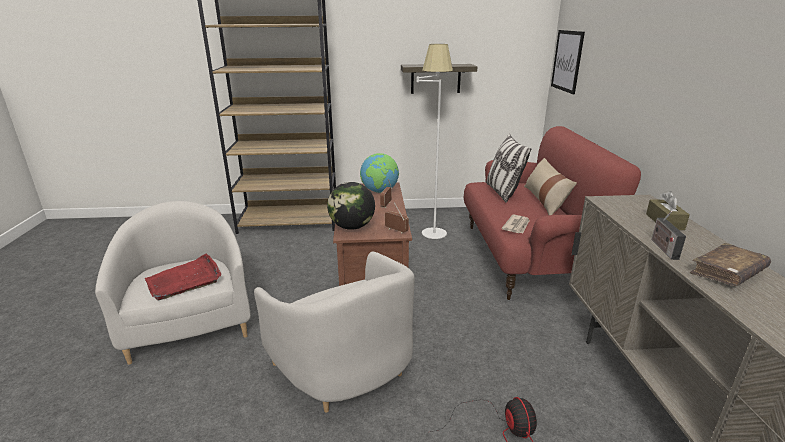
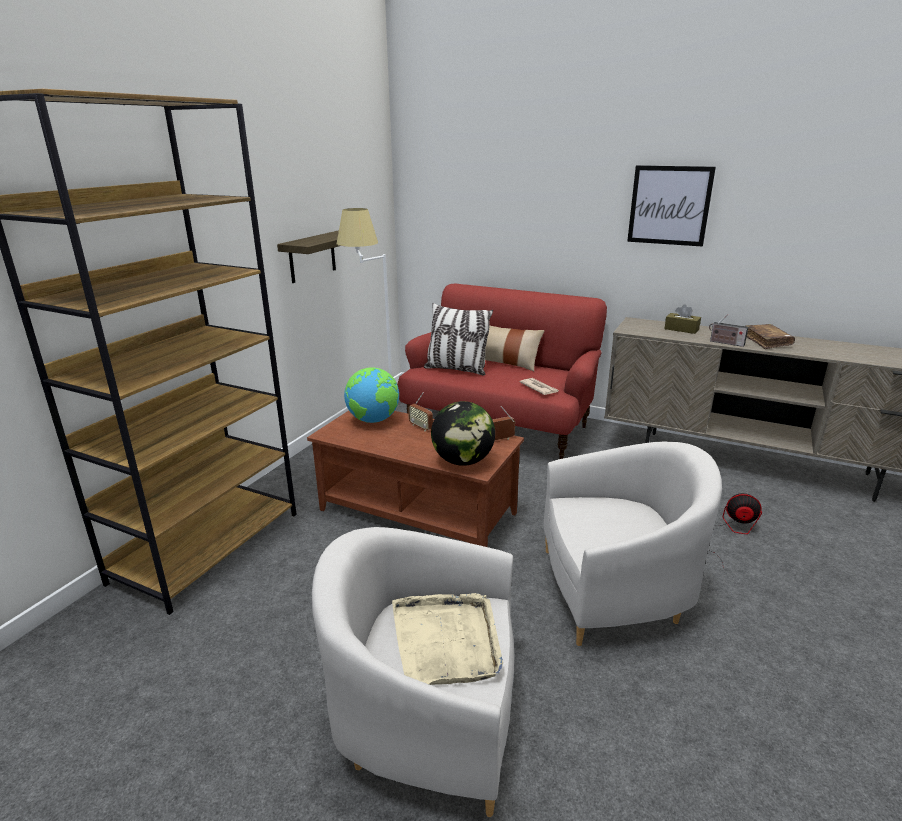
camera: 60 degrees left, 0 degrees up
(184, 280) = (446, 641): red tray -> beige tray
(567, 61) = (433, 213): picture -> picture (669, 205)

